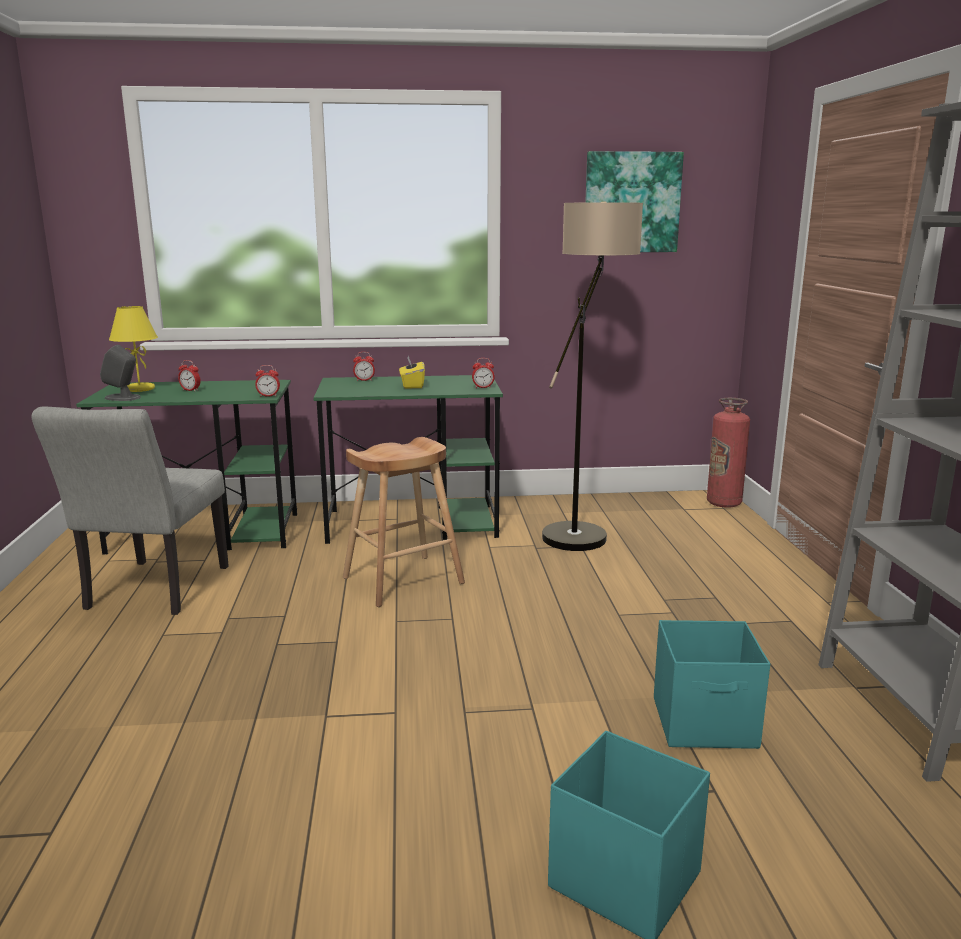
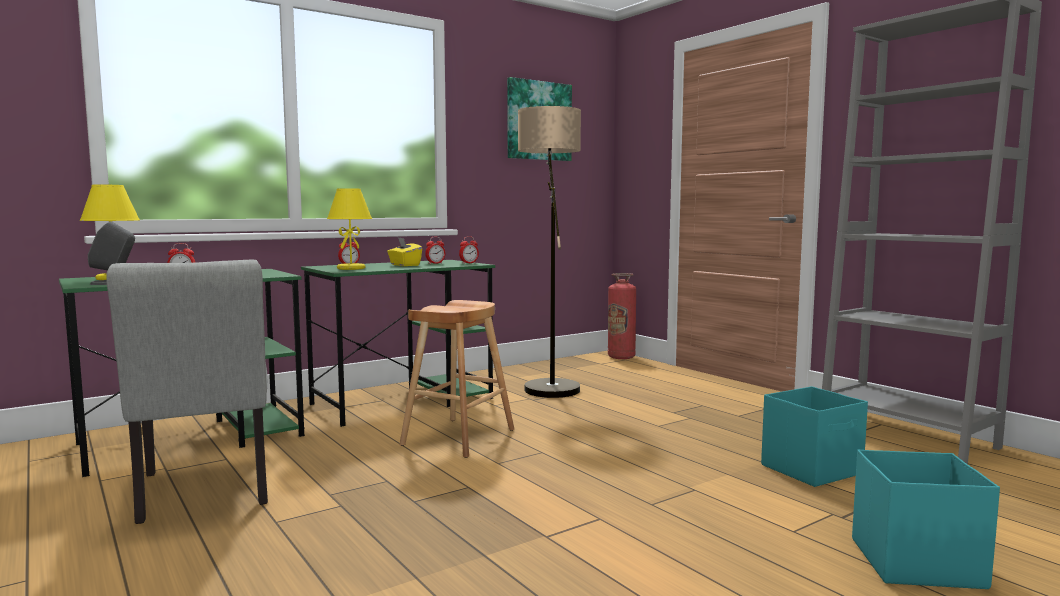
camera: 30 degrees left, 10 degrees down
(268, 396) = (285, 274): alarm clock -> alarm clock (435, 263)
(349, 388) = (351, 268): none -> yellow table lamp

